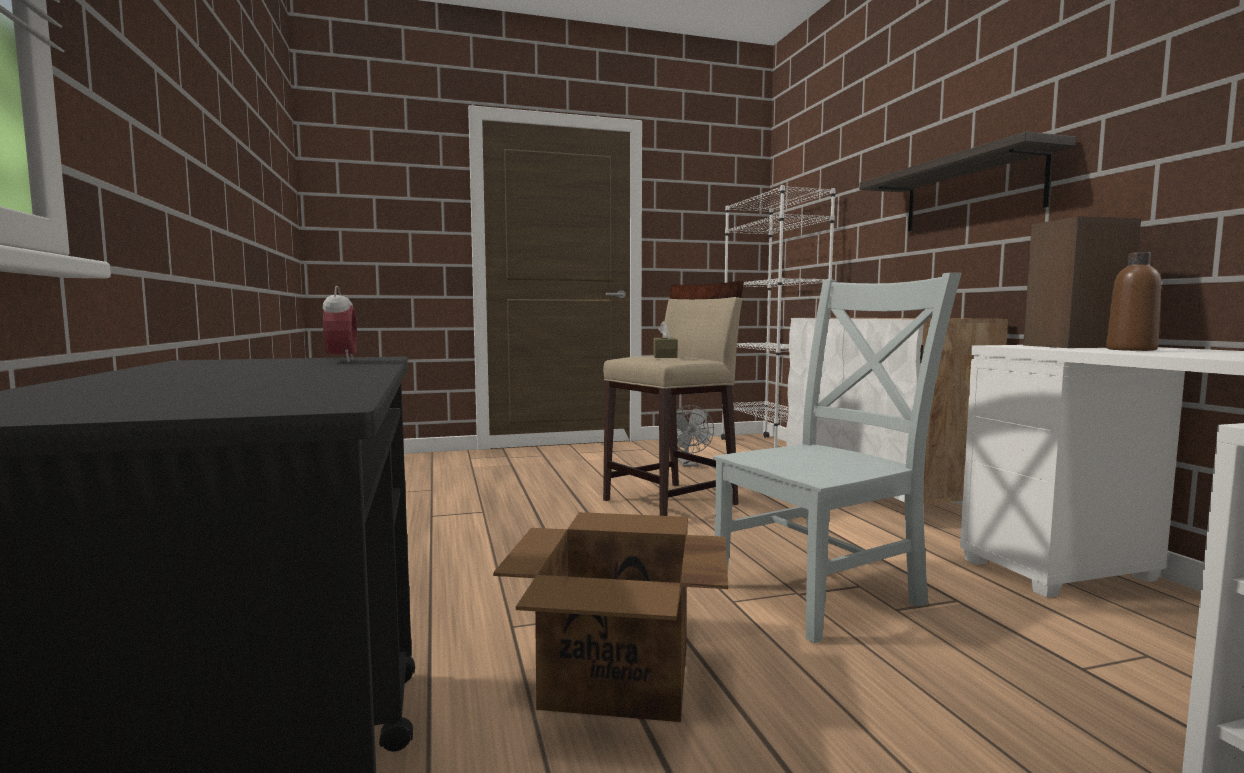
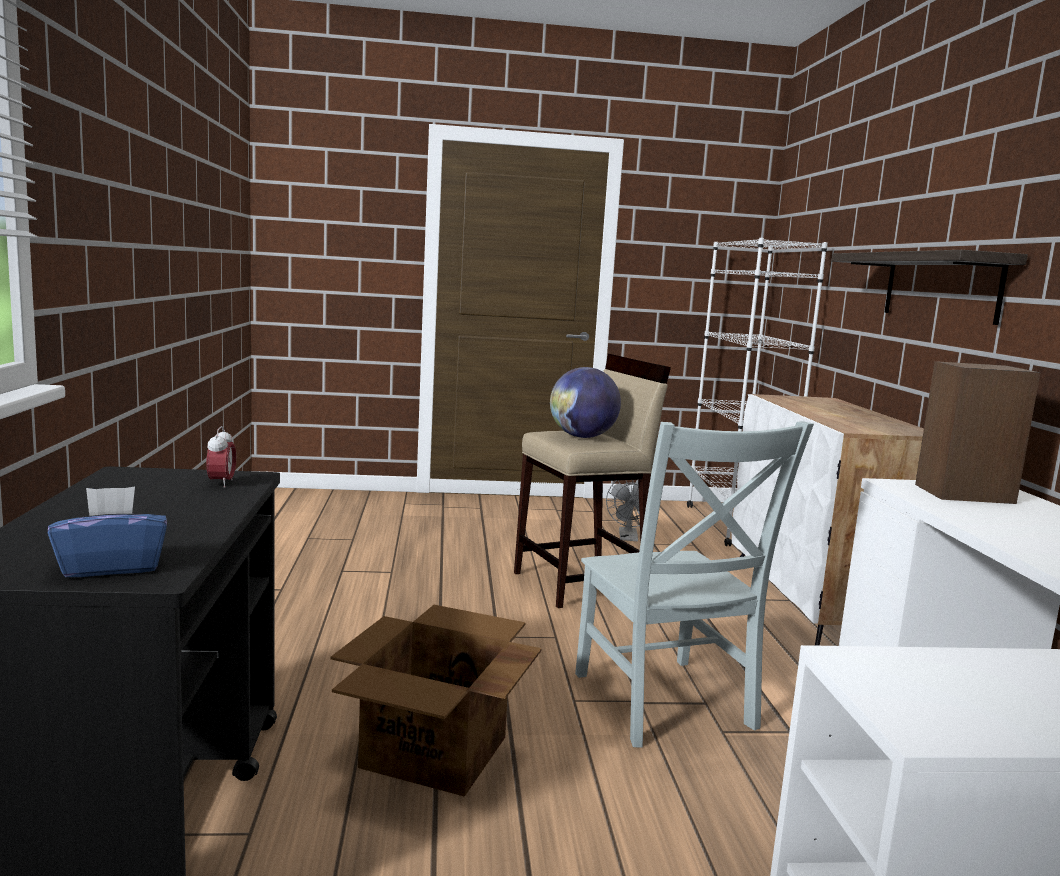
camera: 10 degrees right, 5 degrees up
(225, 400) = (112, 566): none -> blue tissue box
(665, 356) = (582, 437): brown tissue box -> globe
(823, 592) = (665, 704): grey chair -> grey chair turned 90 degrees clockwise
(1131, 349) = (995, 512): brown bottle -> none

